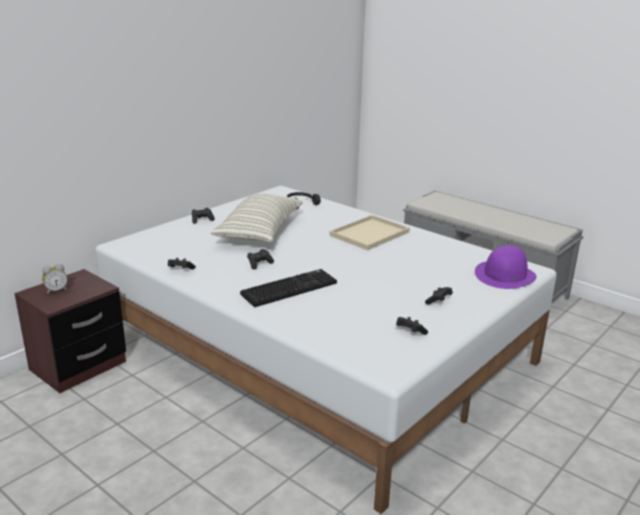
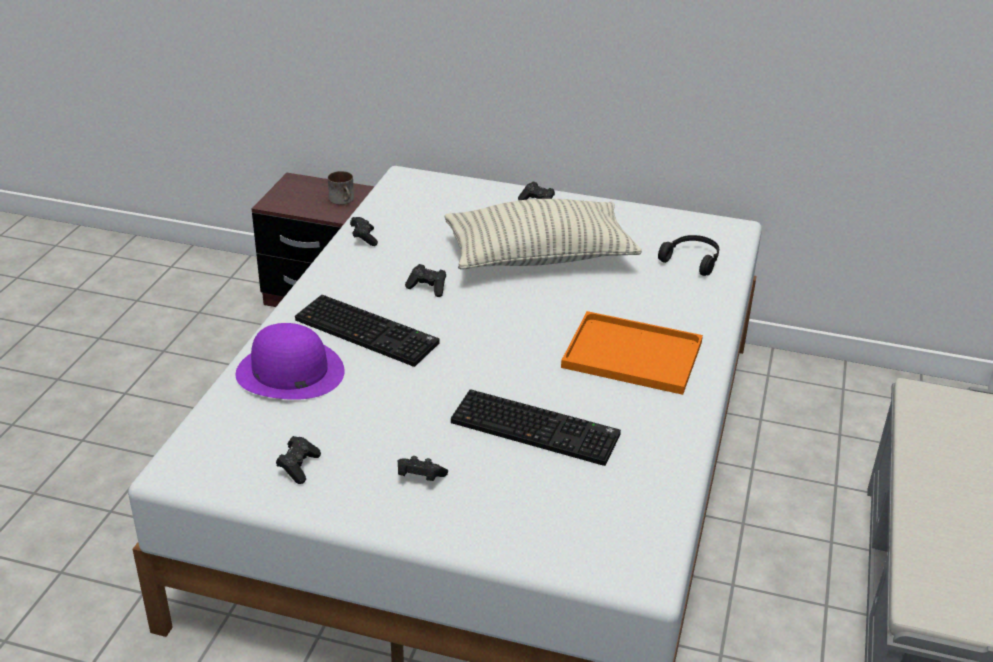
camera: 65 degrees right, 10 degrees up
(56, 291) = (307, 192): alarm clock -> none
(87, 281) = (344, 200): none -> mug
(370, 233) = (635, 354): beige tray -> orange tray
(414, 266) = (537, 428): none -> keyboard
(505, 275) = (584, 541): purple hat -> purple hat (289, 372)

